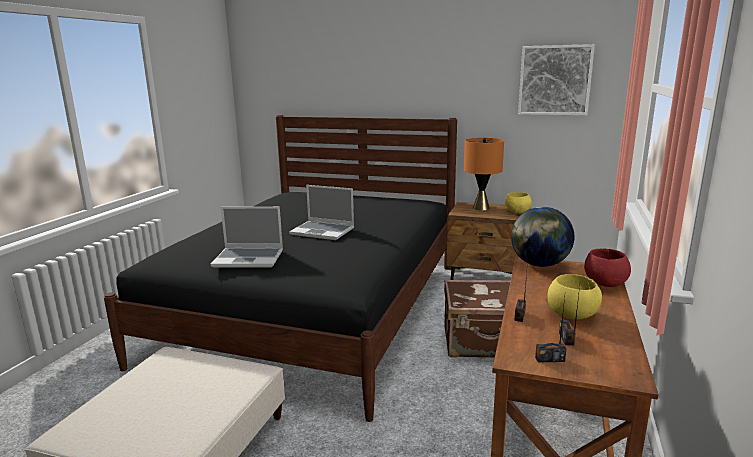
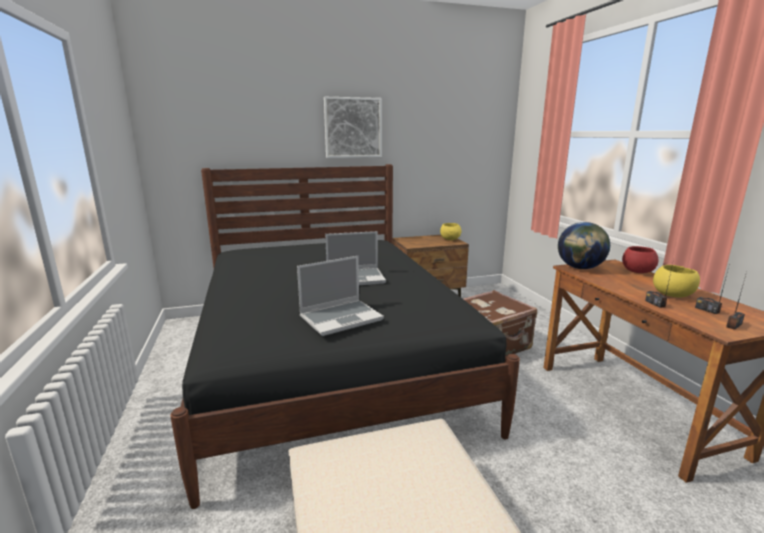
camera: 35 degrees left, 0 degrees up
(481, 208) = (419, 240): orange table lamp -> none
(554, 80) = (463, 132): picture -> picture (353, 128)

